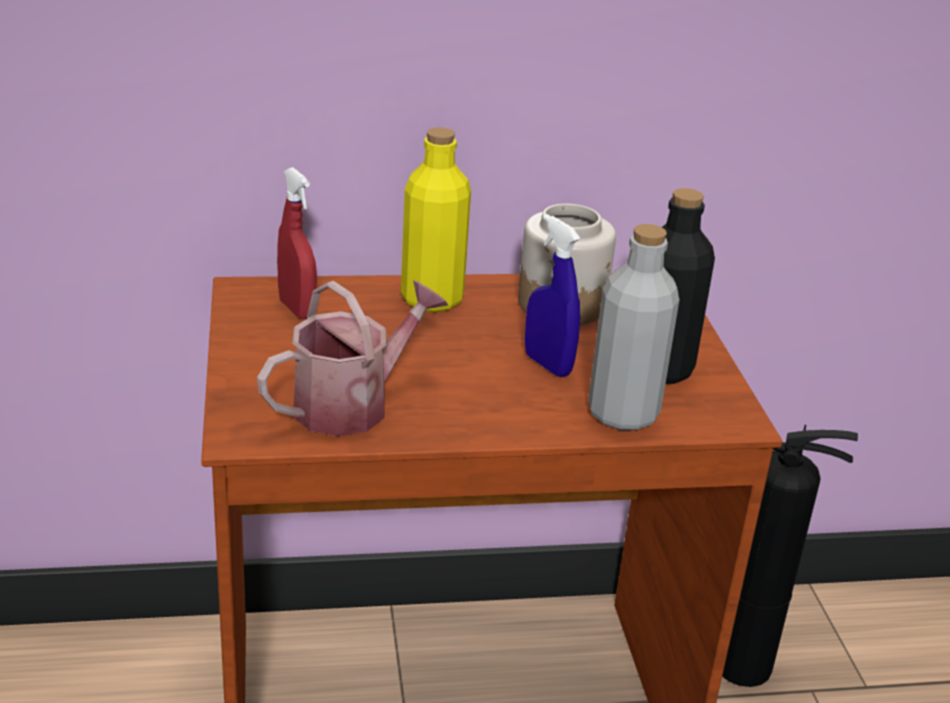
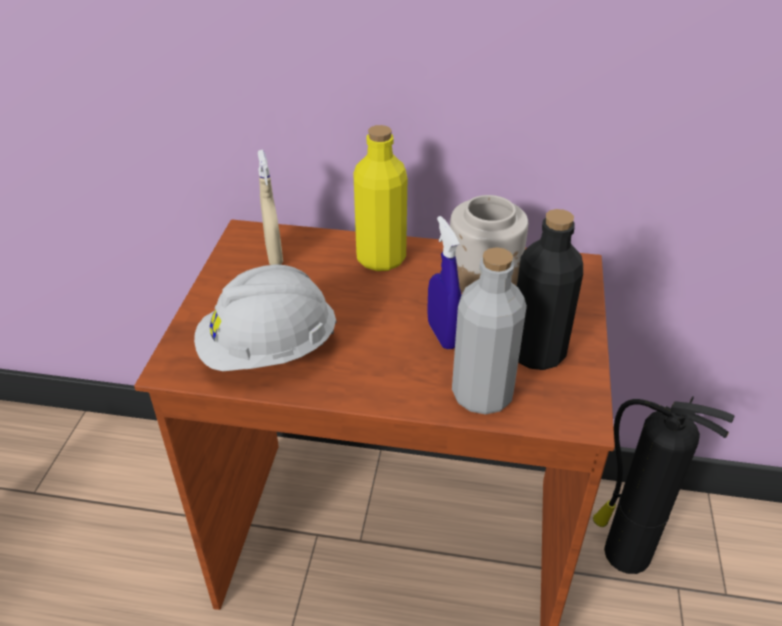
camera: 20 degrees right, 10 degrees up
(297, 309) = (274, 255): red spray bottle -> beige spray bottle
(352, 404) = (268, 351): watering can -> white hard hat

